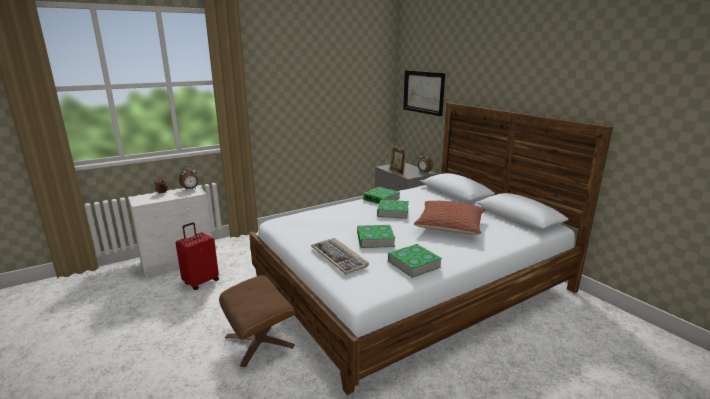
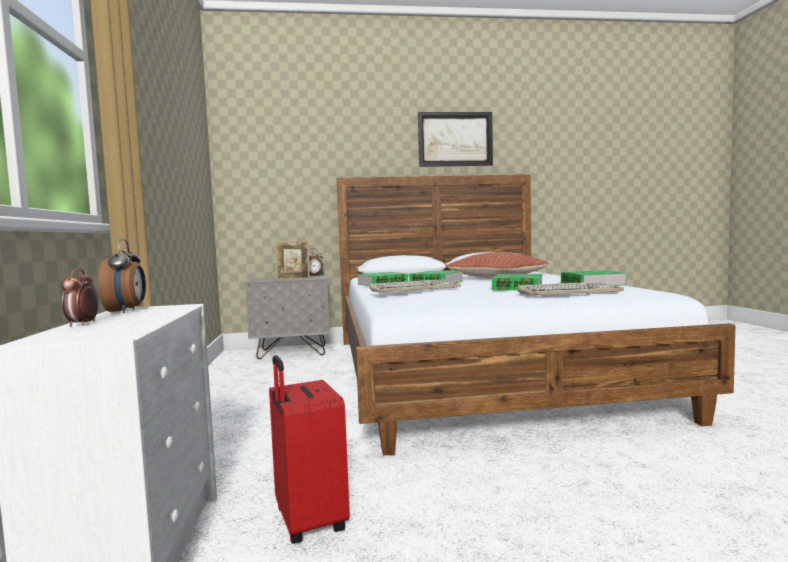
camera: 65 degrees left, 15 degrees down
(260, 341) = (587, 468): brown ottoman -> none
(332, 213) = (414, 290): none -> keyboard
(423, 92) = (280, 172): picture -> picture (455, 139)

